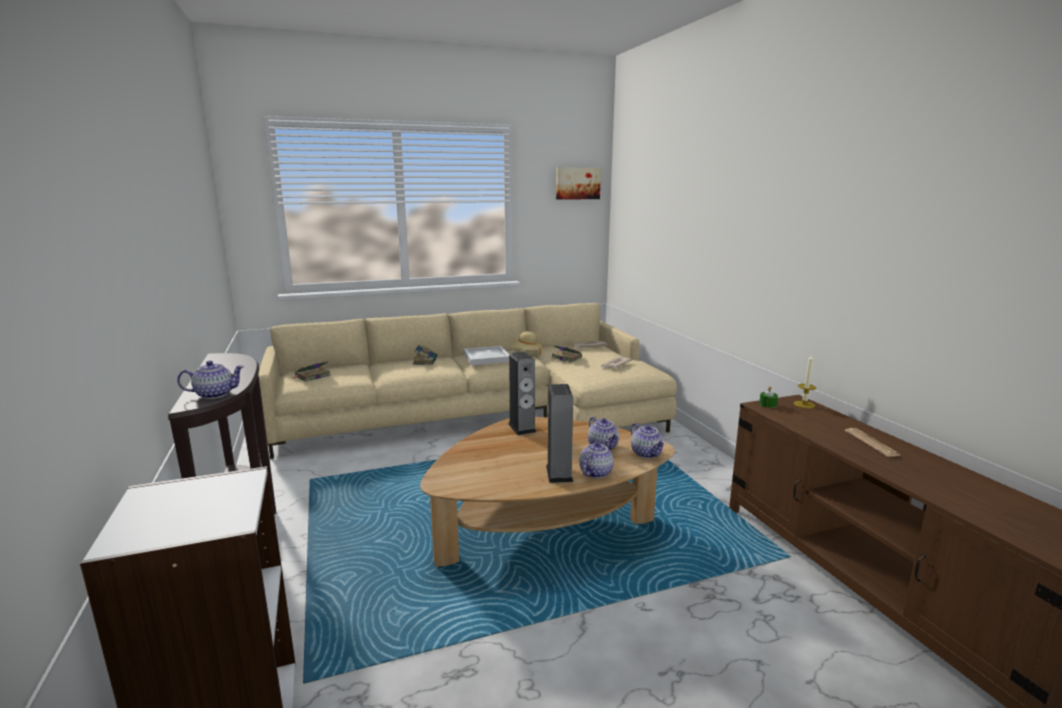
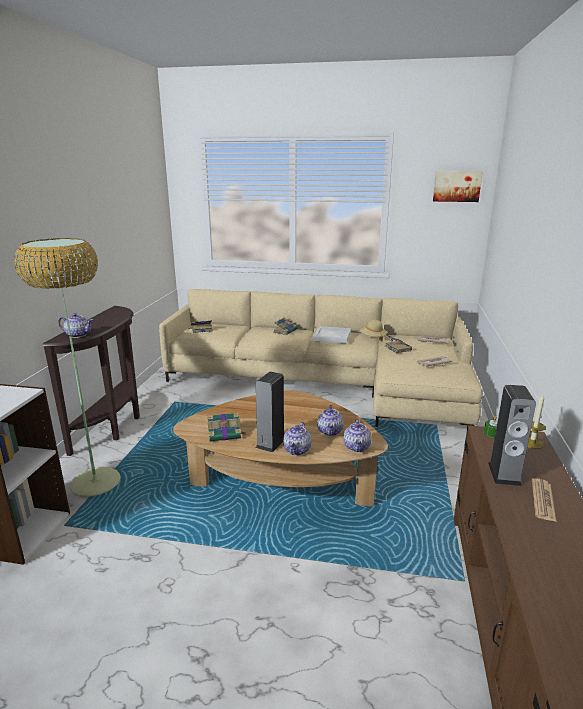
camera: 30 degrees right, 5 degrees up
(294, 611) = (96, 482): none -> floor lamp
(496, 478) = (225, 434): none -> book
(522, 427) = (289, 400): speaker -> speaker (504, 474)
(595, 472) = (297, 450): teapot -> teapot turned 135 degrees clockwise

